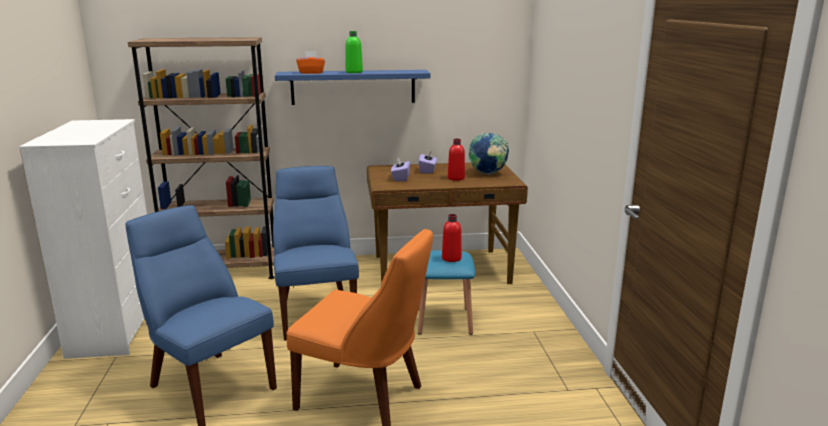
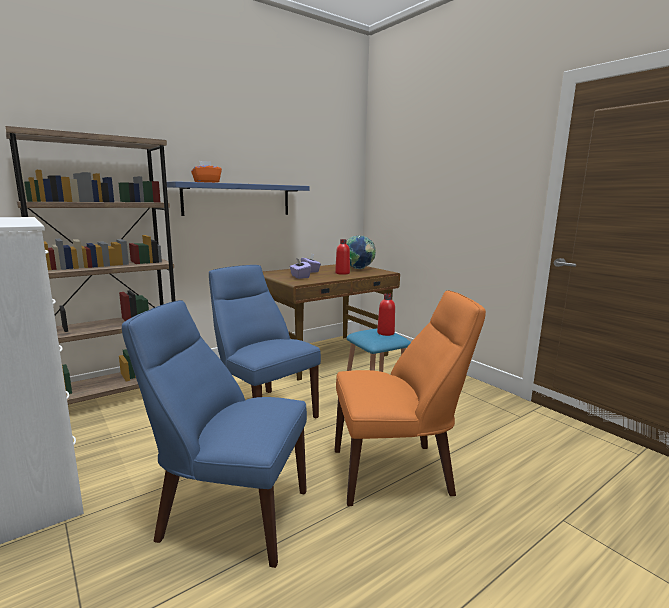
camera: 30 degrees left, 5 degrees down
(354, 72) = (244, 183): green bottle -> none

